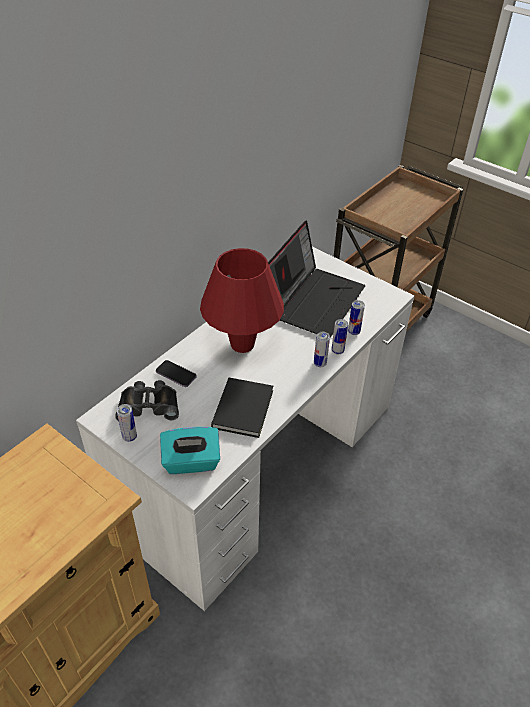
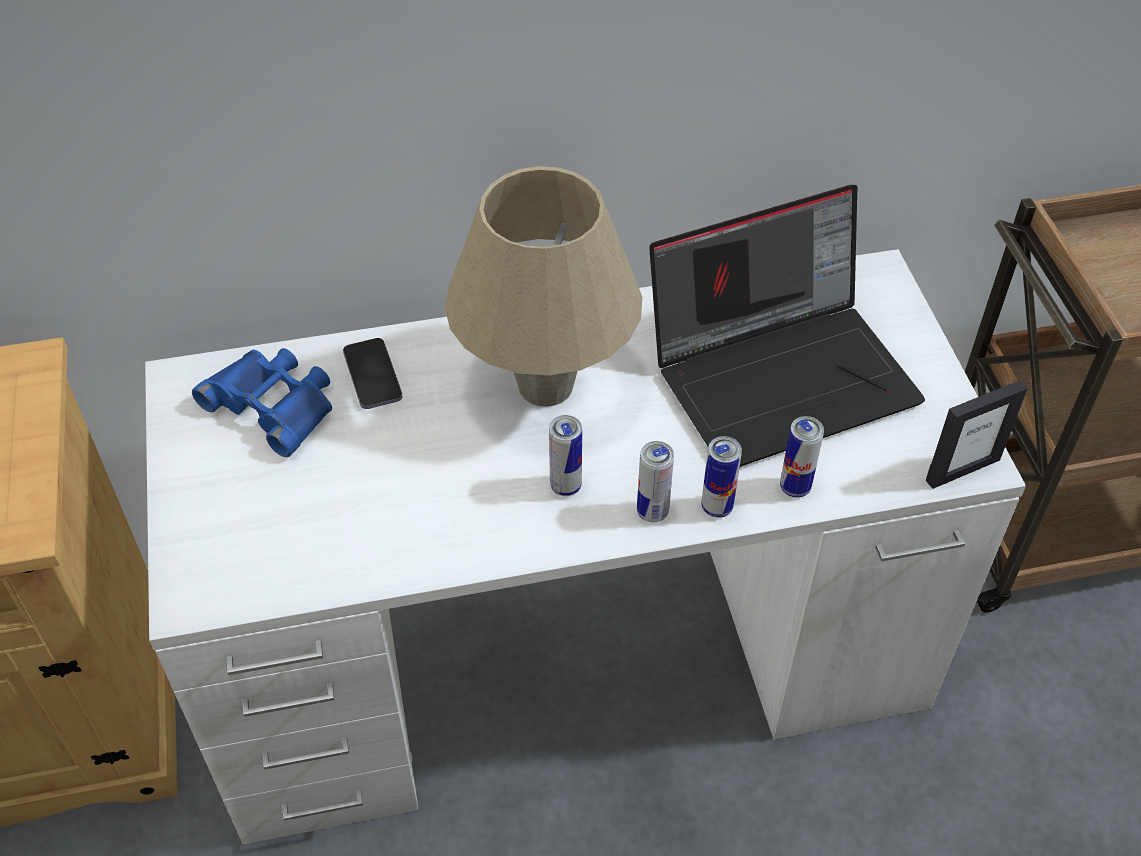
camera: 40 degrees right, 5 degrees up
(129, 437) = (188, 443): can -> can (565, 486)
(149, 405) = (274, 404): black binoculars -> blue binoculars
(191, 462) = (232, 552): turquoise tissue box -> none
(242, 344) = (546, 386): red table lamp -> beige table lamp
(244, 408) = (421, 511): black book -> none
(394, 300) = (962, 469): none -> picture frame

